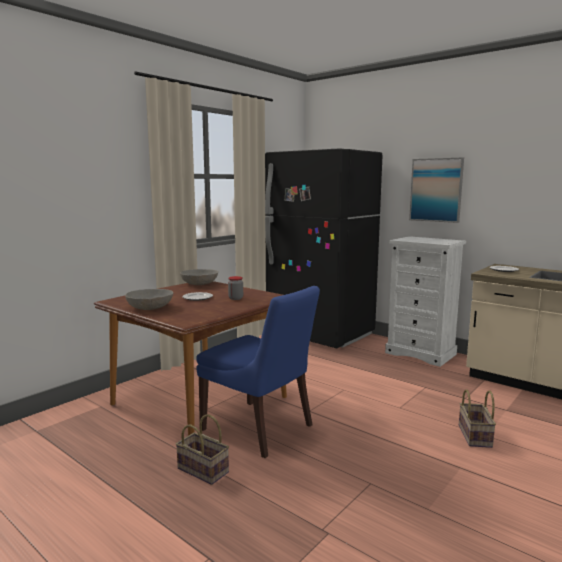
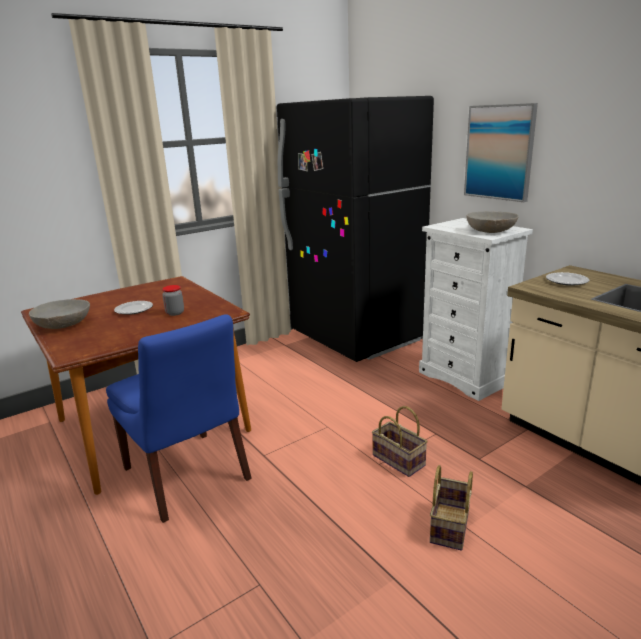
camera: 15 degrees right, 10 degrees up
(200, 284) = (166, 284): grey bowl -> grey bowl (491, 231)
(204, 470) = (87, 530): basket -> basket (400, 460)

